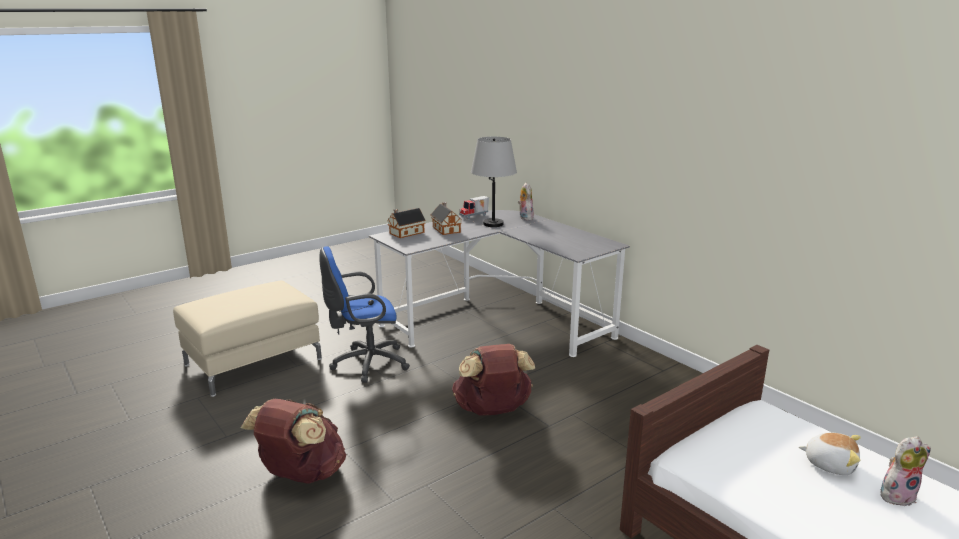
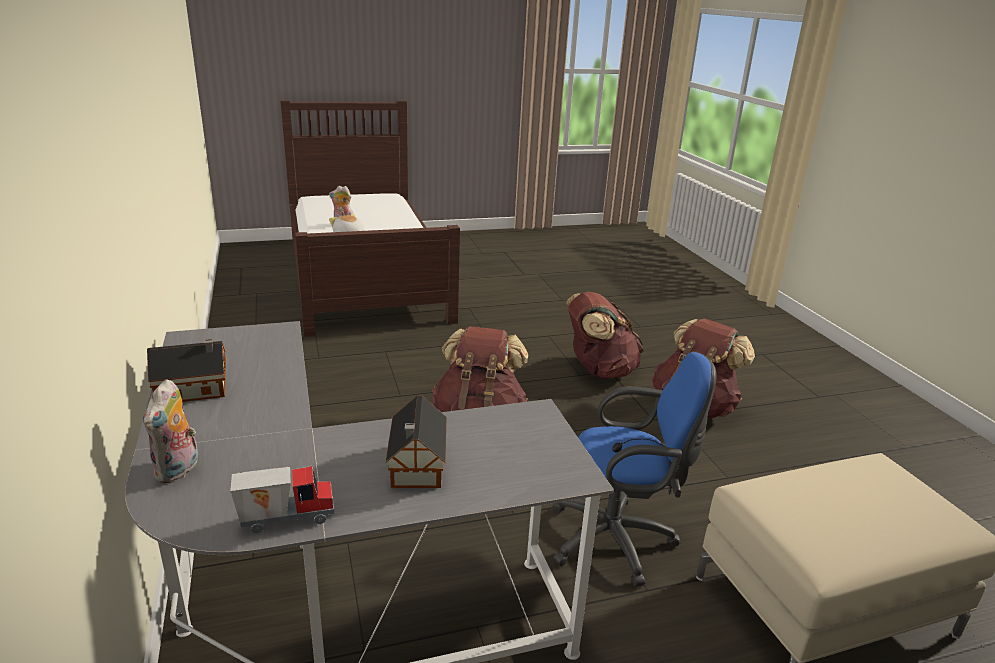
camera: 160 degrees left, 5 degrees up
(405, 233) = (521, 474): toy house -> toy house (195, 390)
(407, 498) = (599, 370): none -> brown backpack
(493, 224) = (288, 460): grey table lamp -> none

